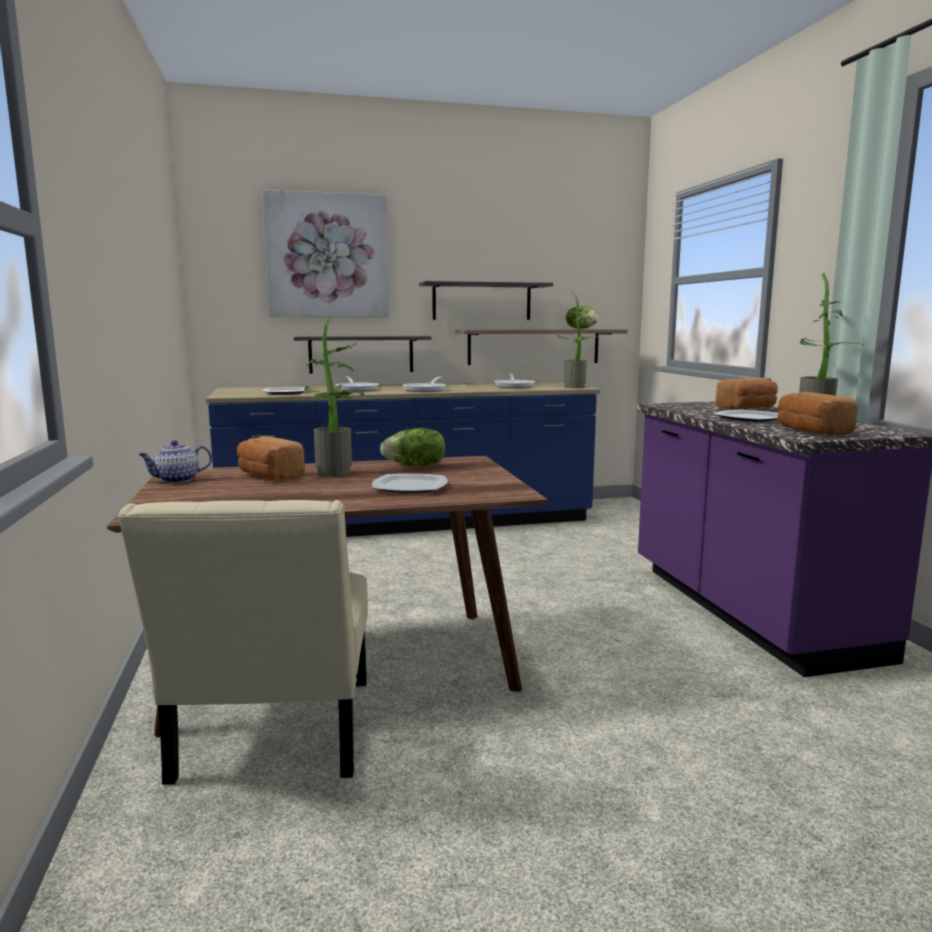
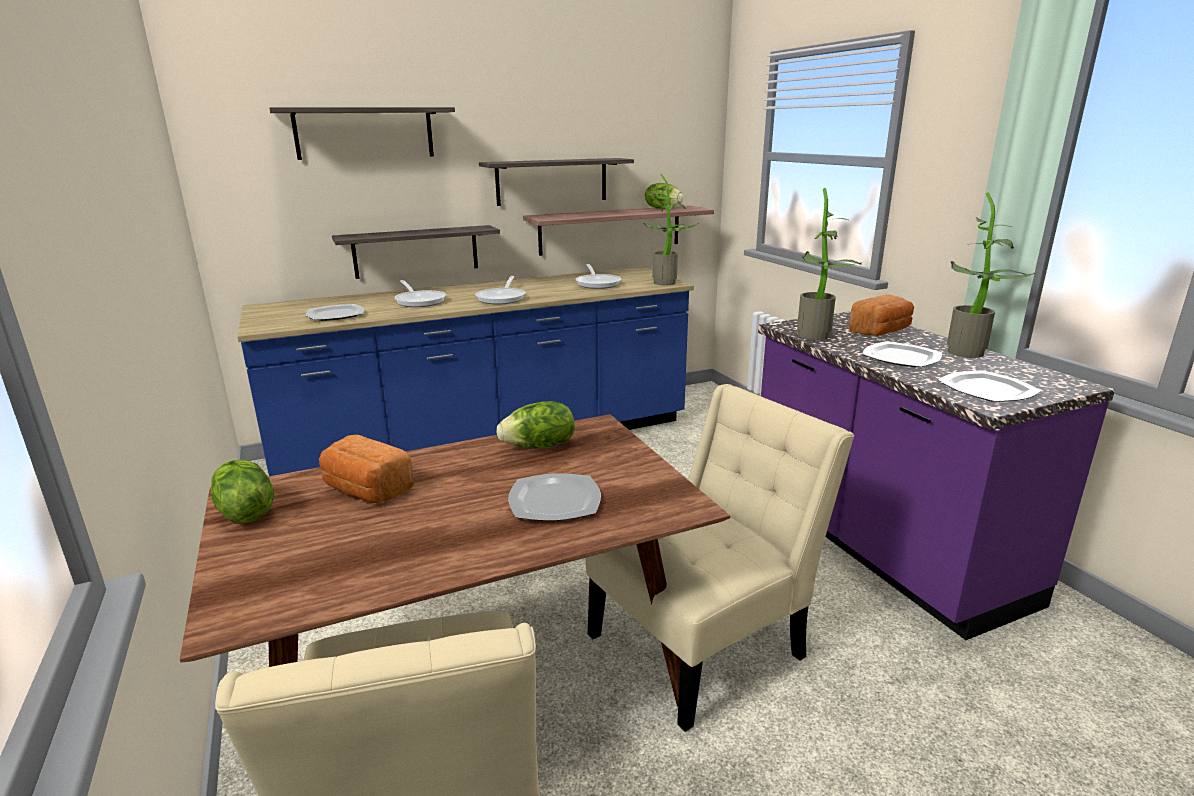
camera: 10 degrees left, 10 degrees up
(177, 480) = (244, 513): teapot -> lettuce
(327, 256) = (364, 133): picture -> shelf
(338, 473) = (452, 475): potted plant -> potted plant (819, 336)
(551, 655) = (704, 641): none -> beige chair
(810, 431) = (986, 389): bread -> plate

